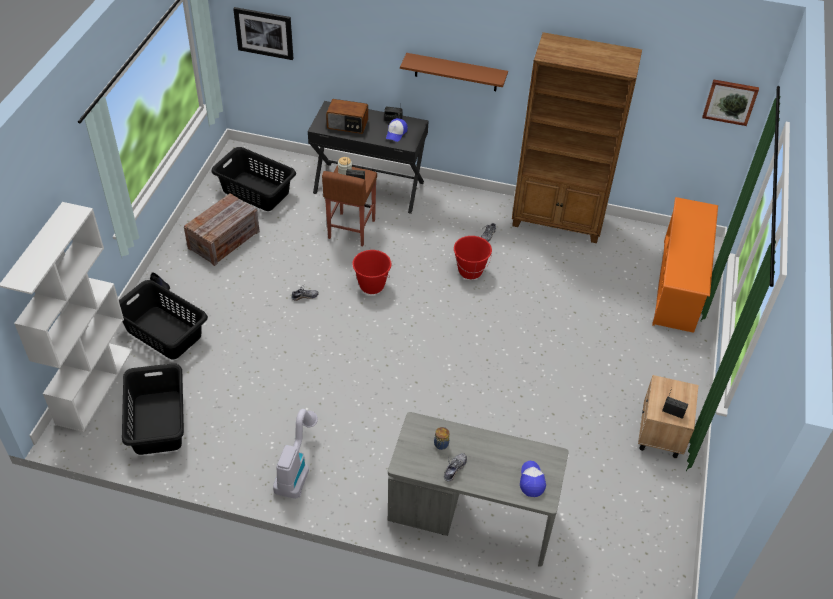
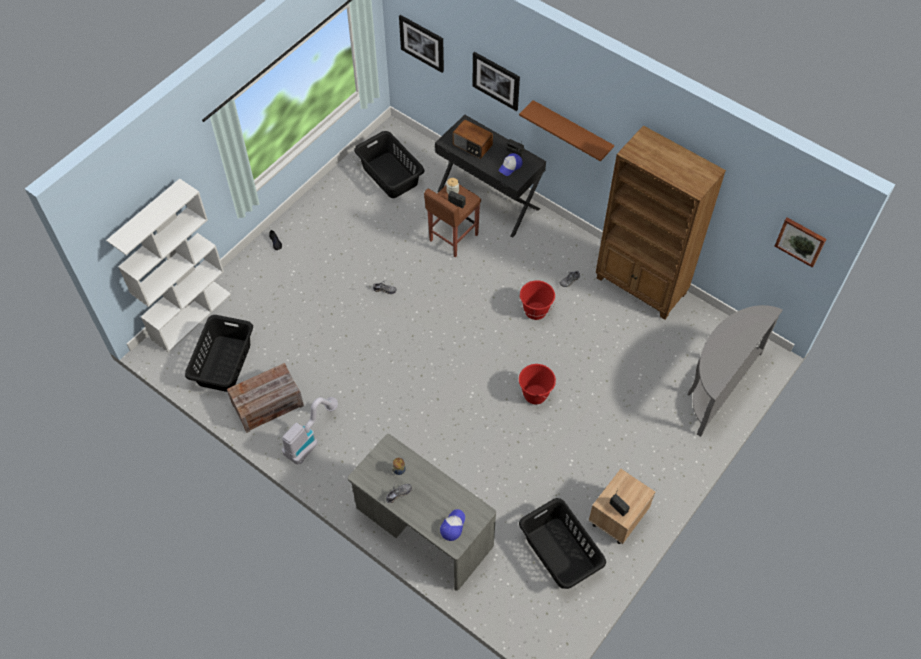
camera: 25 degrees right, 10 degrees up
(164, 333) = (260, 287): black laundry basket -> black laundry basket (559, 553)
(224, 240) = (343, 215): crate -> crate (268, 404)
(360, 45) = (496, 80): none -> picture
(371, 286) = (444, 298): red bucket -> red bucket (535, 394)
(678, 285) = (717, 386): orange shoe rack -> grey console table

